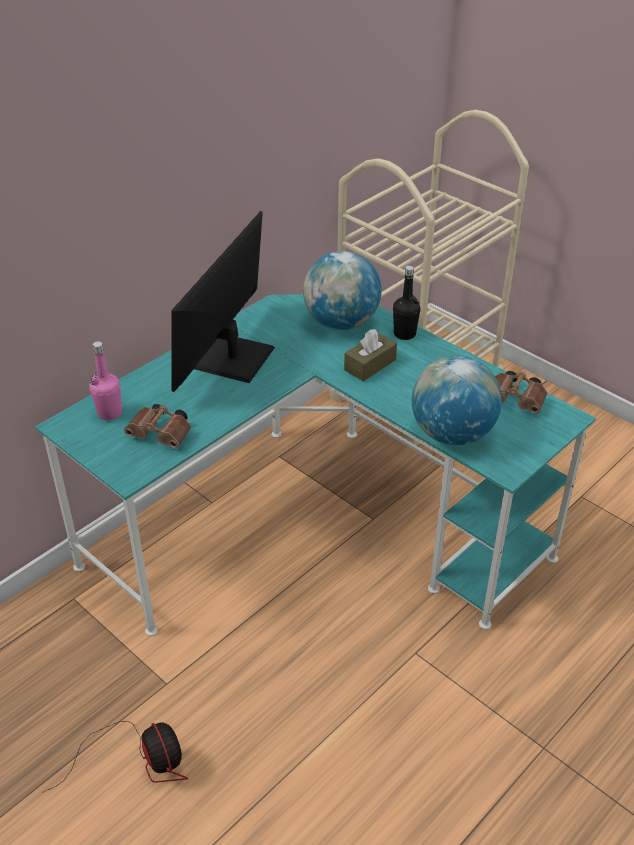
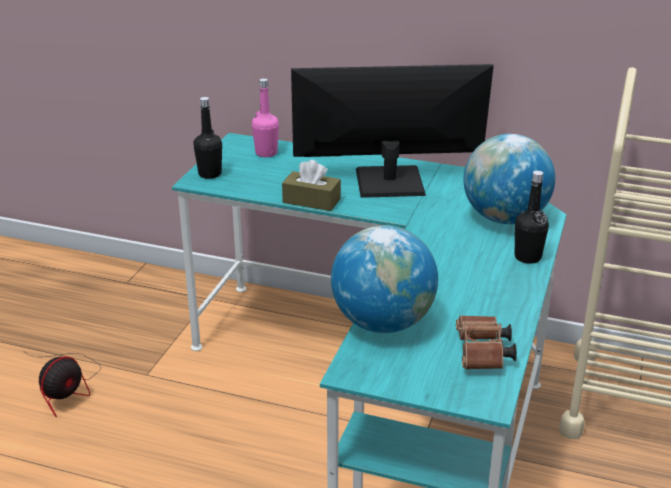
camera: 65 degrees right, 10 degrees down
(121, 463) = (210, 174): none -> black bottle
(162, 435) = (256, 180): brown binoculars -> none
(370, 365) = (451, 249): brown tissue box -> brown tissue box (311, 201)

